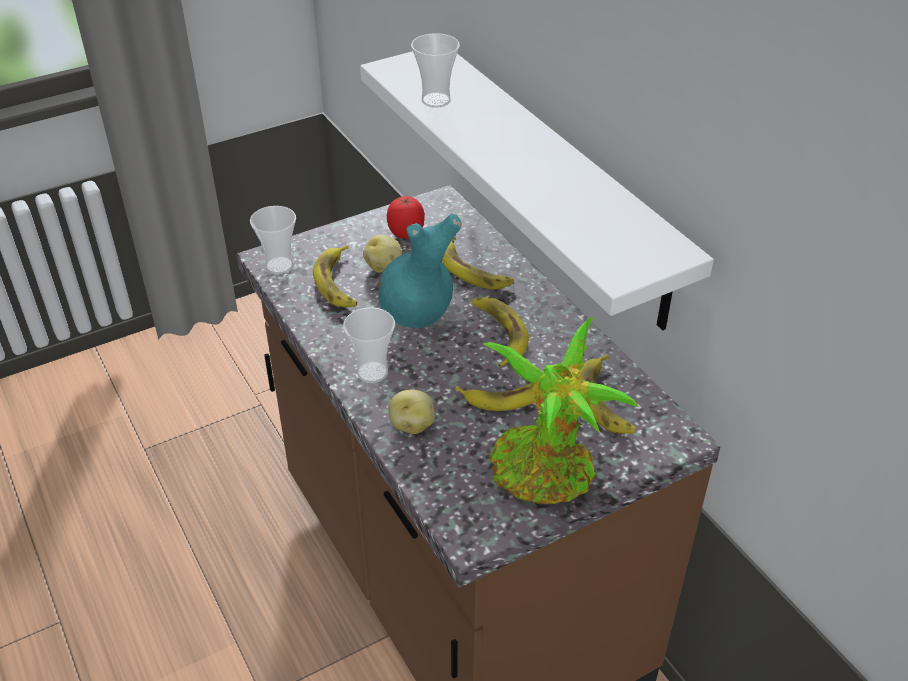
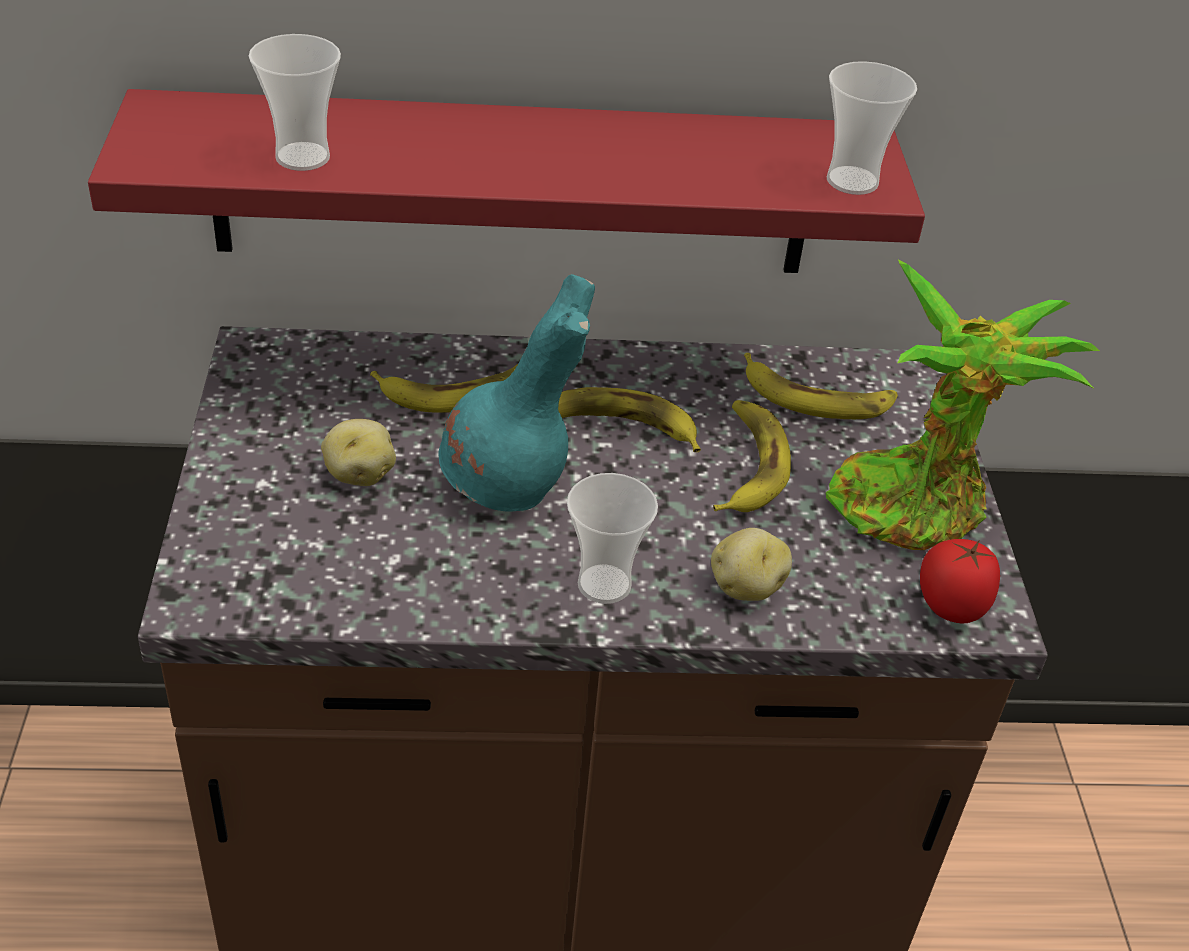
camera: 65 degrees left, 0 degrees up
(279, 265) = (236, 592): cup -> cup (852, 181)
(338, 283) = (353, 539): banana -> none
(406, 233) = (299, 417): tomato -> tomato (950, 607)
(556, 182) = (513, 185): white shelf -> red shelf

